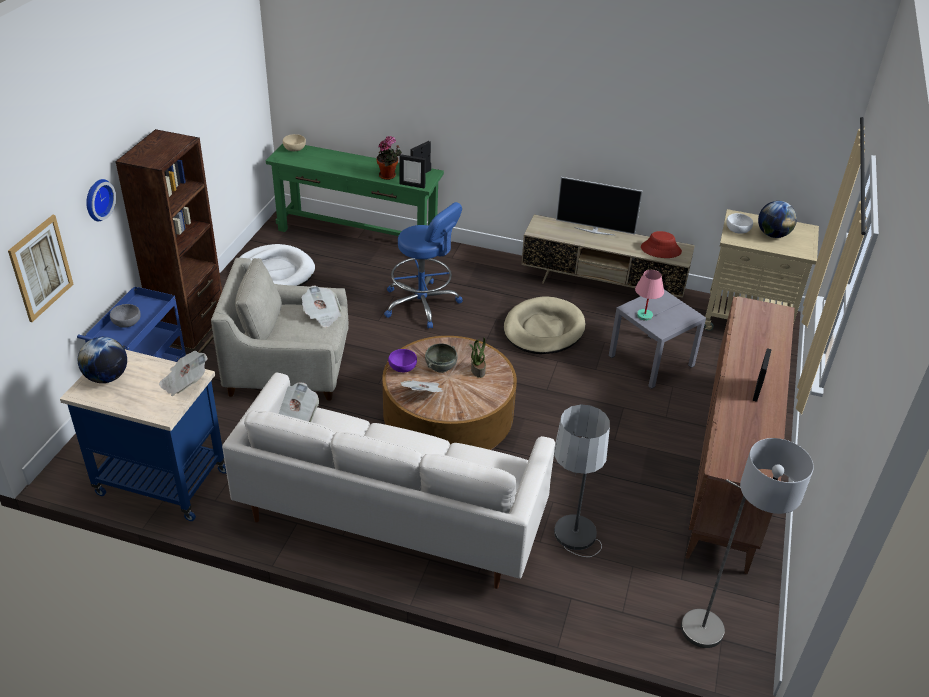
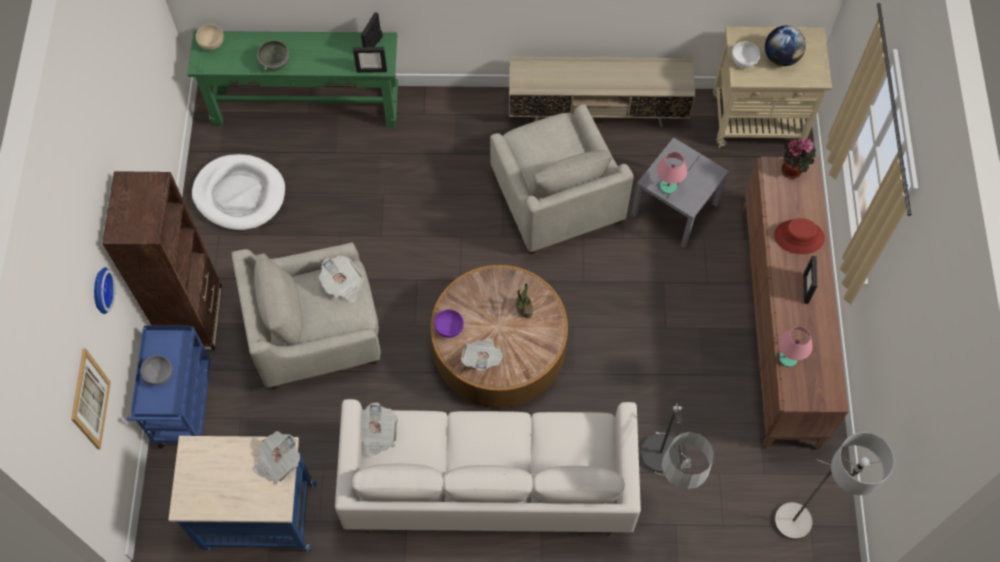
camera: 15 degrees left, 25 degrees up
(107, 377) = (199, 478): globe -> none
(389, 176) = (339, 61): potted plant -> potted plant (793, 170)
(422, 305) = (418, 198): blue stool -> none
(440, 366) = (485, 315): grey bowl -> grey bowl (275, 62)
(543, 329) = (555, 196): beige dog bed -> beige armchair
(595, 231) = (582, 65): television -> none
(660, 250) = (659, 76): red hat -> red hat (799, 237)
(723, 436) = (787, 359): none -> pink table lamp

